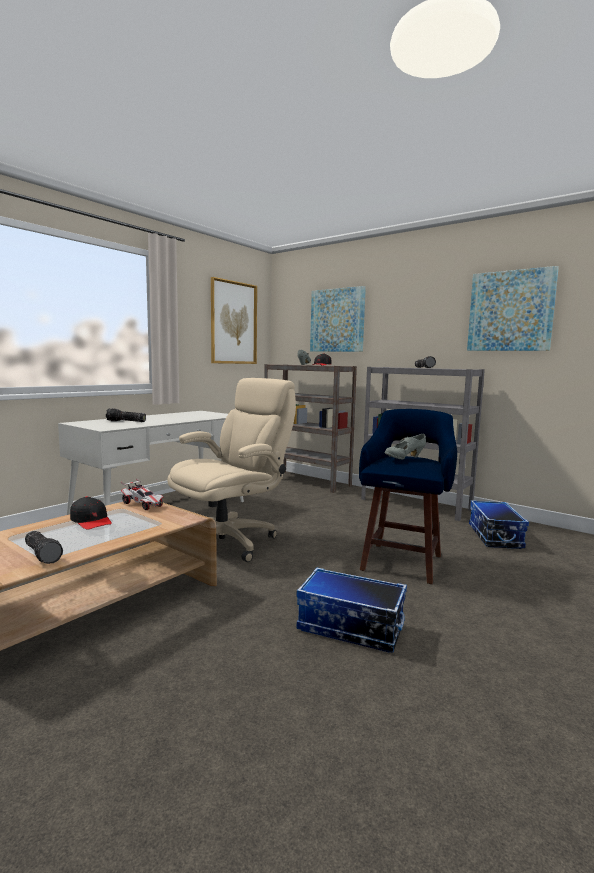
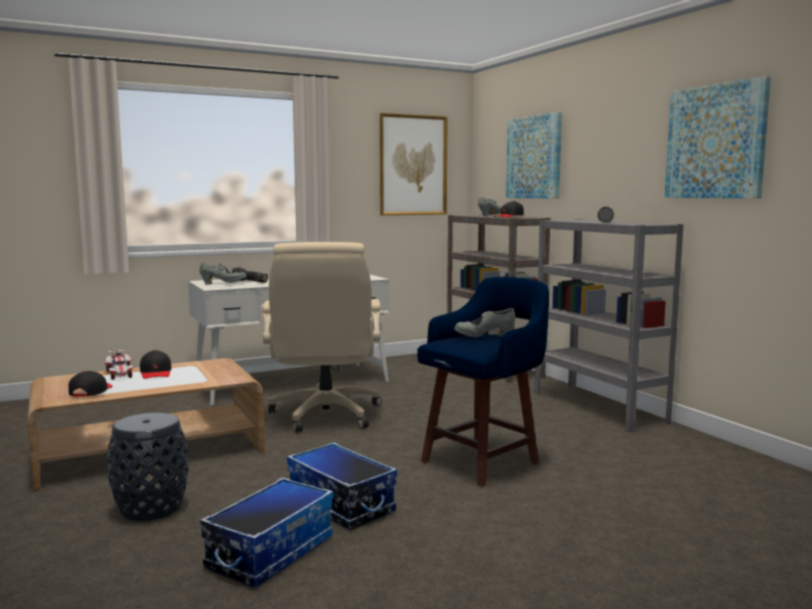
camera: 25 degrees right, 0 degrees up
(43, 554) = (91, 392): flashlight -> black cap
(105, 424) = (223, 284): none -> grey shoe
(143, 504) = (215, 364): toy car -> toy car (120, 374)
(170, 678) = (151, 508): none -> black stool
(230, 541) = (324, 417): beige office chair -> beige office chair turned 105 degrees clockwise
(494, 536) = (649, 454): storage box -> storage box (270, 552)

